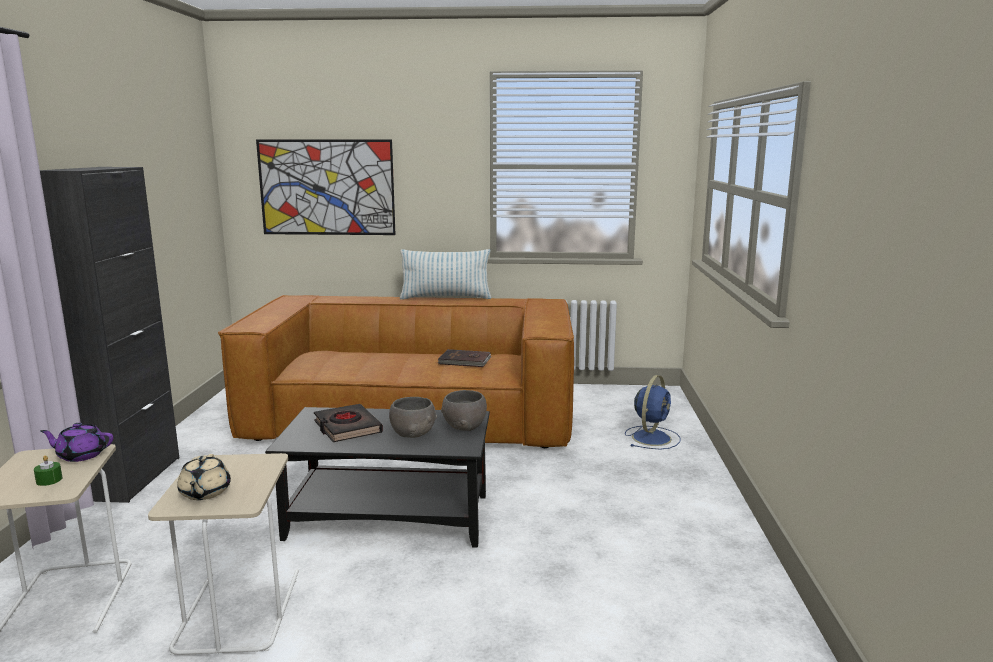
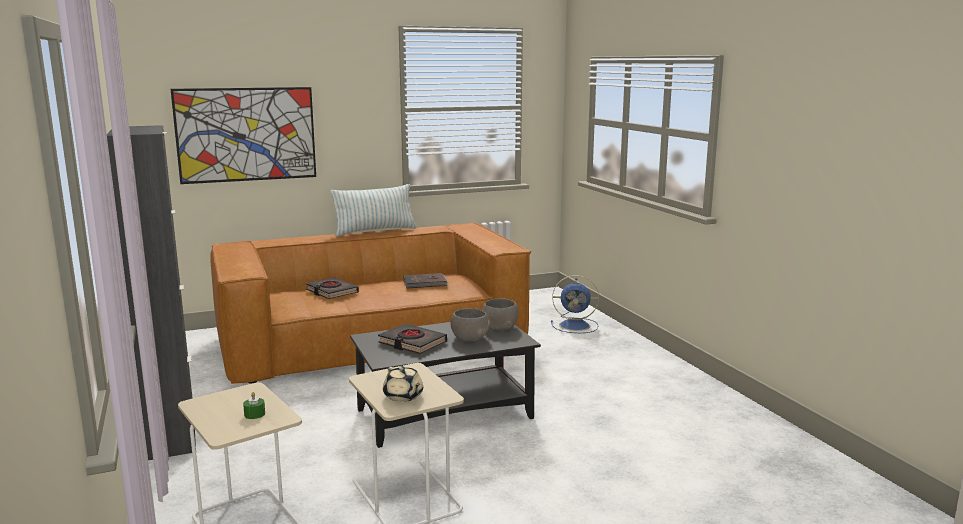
camera: 25 degrees left, 0 degrees up
(81, 455) = (246, 394): purple teapot -> none
(362, 357) = (332, 292): none -> black book
(652, 437) = (576, 325): blue fan -> blue fan turned 90 degrees clockwise

